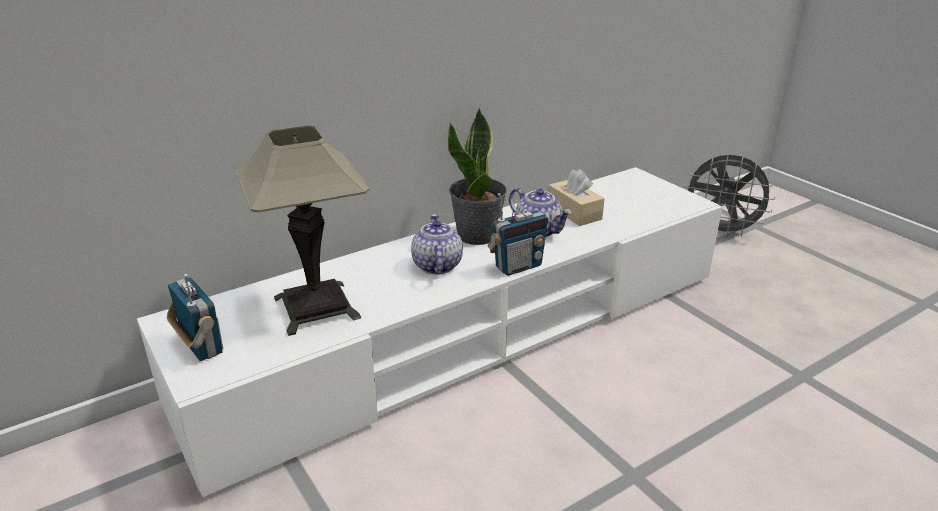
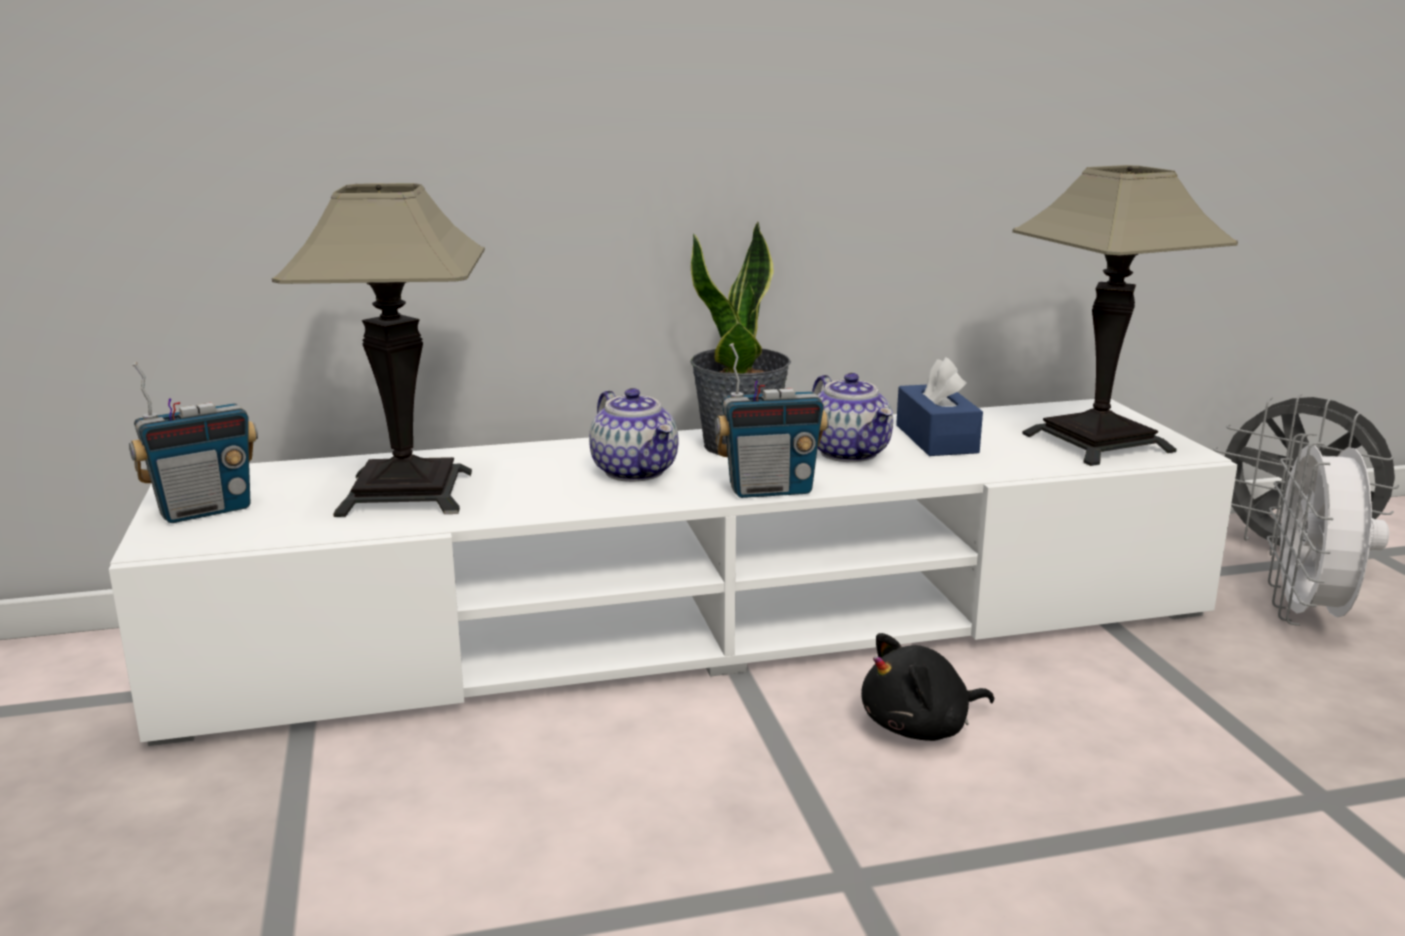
camera: 20 degrees right, 10 degrees down
(201, 347) = (205, 510): radio -> radio turned 75 degrees clockwise
(436, 265) = (636, 471): teapot -> teapot turned 135 degrees clockwise
(574, 212) = (936, 439): beige tissue box -> blue tissue box
(614, 377) = (920, 727): none -> black plush toy
(652, 202) = (1097, 443): none -> table lamp
(746, 271) = (1307, 617): none -> white fan

